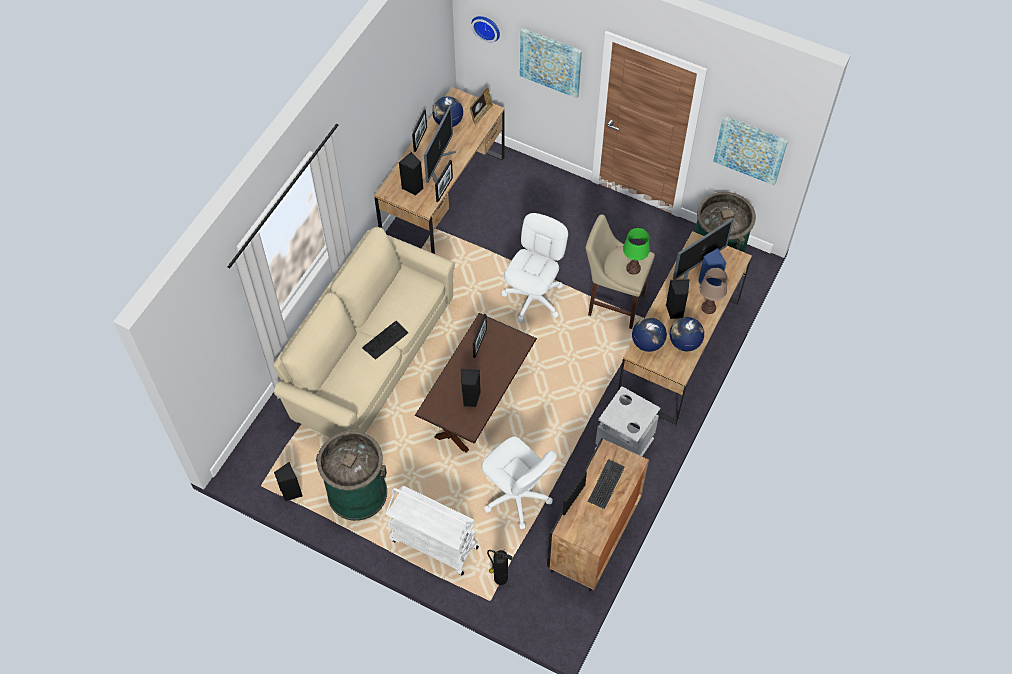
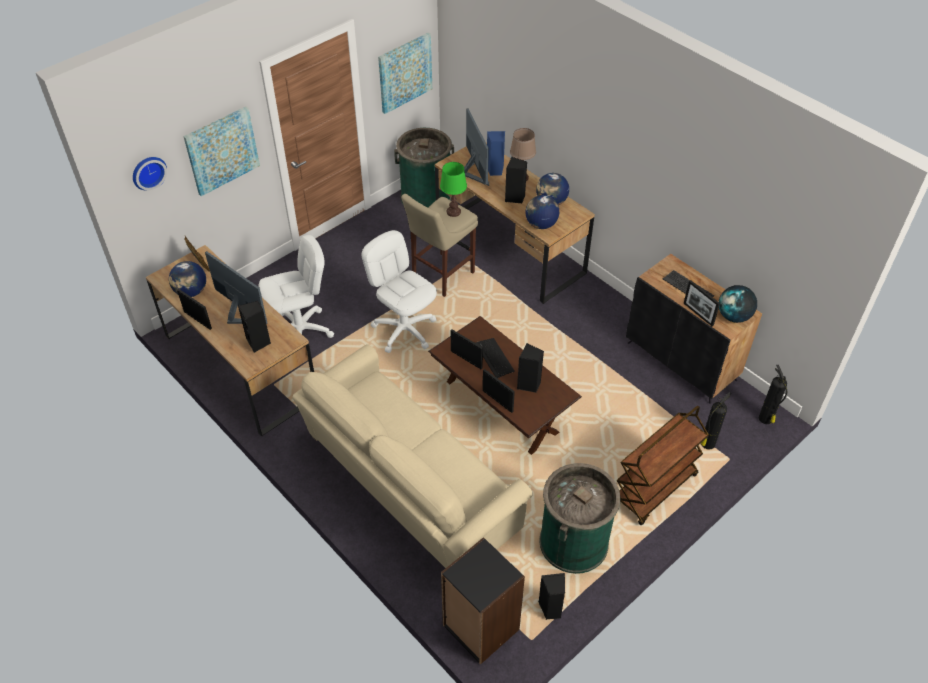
camera: 70 degrees left, 10 degrees down
(260, 448) = (480, 627): none -> black bookcase
(385, 340) = (425, 437): keyboard -> keyboard (494, 358)
(433, 544) = (654, 489): white cart -> brown cart
(444, 189) = (278, 318): picture frame -> picture frame (497, 401)
(516, 497) = (622, 406): white office chair -> white office chair (300, 331)
(550, 625) = (766, 419): none -> fire extinguisher
(584, 531) = (734, 316): none -> globe
(624, 445) = (594, 313): grey trash can -> none

